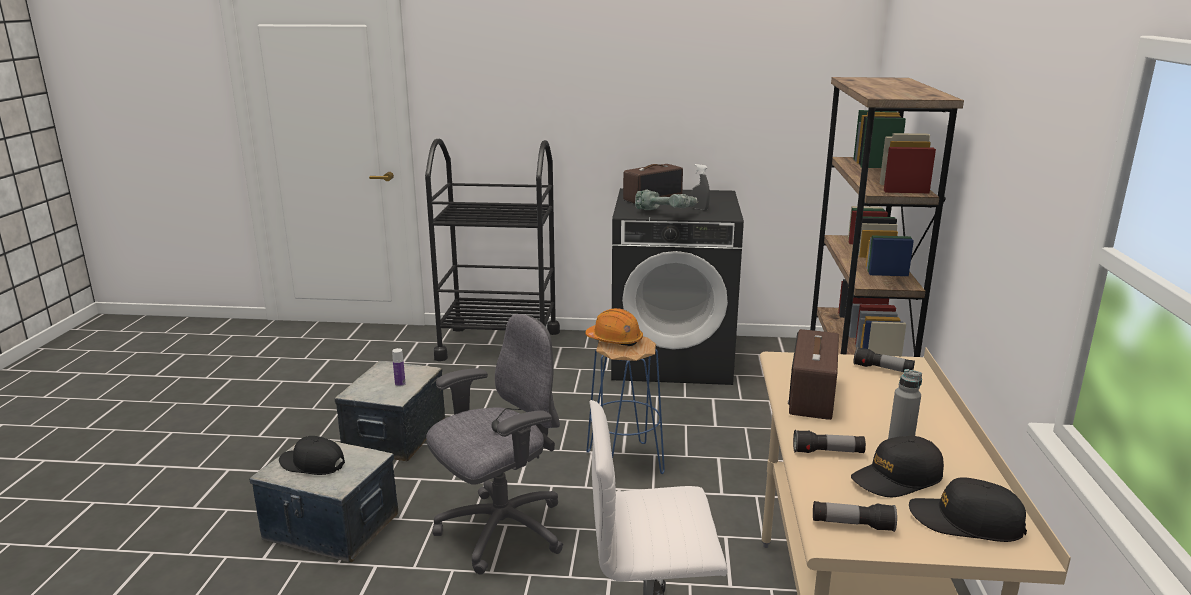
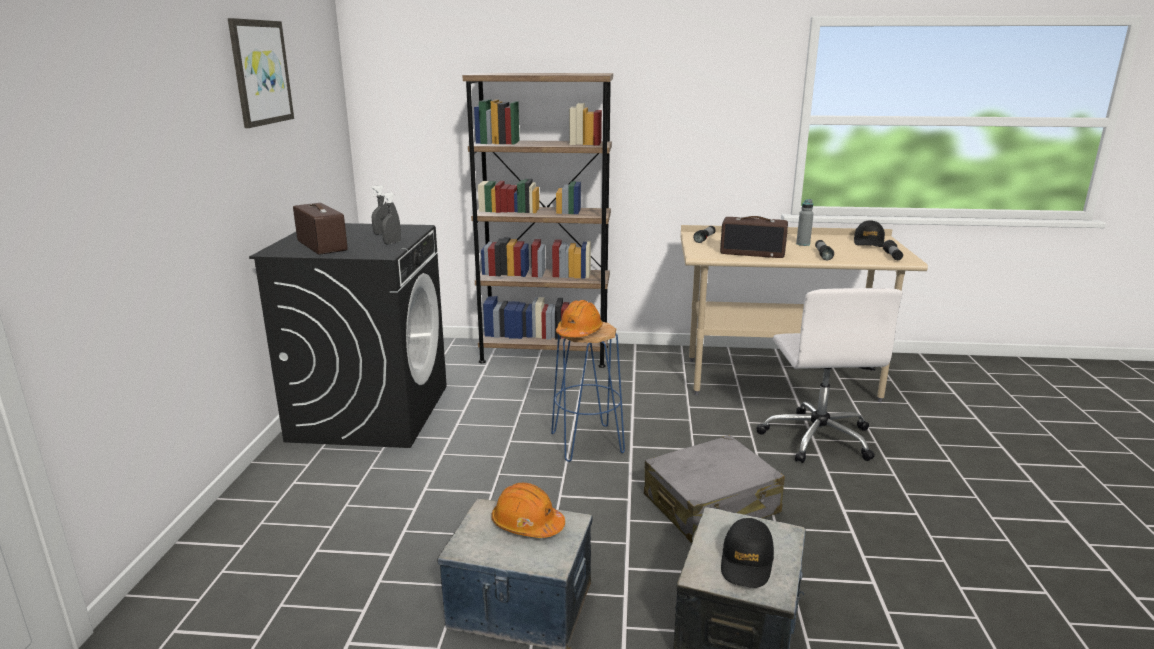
camera: 90 degrees left, 0 degrees up
(400, 384) = (527, 524): bottle -> orange hard hat
(499, 345) = (253, 535): black cart -> none
(500, 531) = (711, 505): grey office chair -> grey suitcase
(666, 213) = (392, 243): power drill -> grey spray bottle
(695, 55) = (260, 72): none -> picture
(897, 478) = (839, 247): black cap -> none

